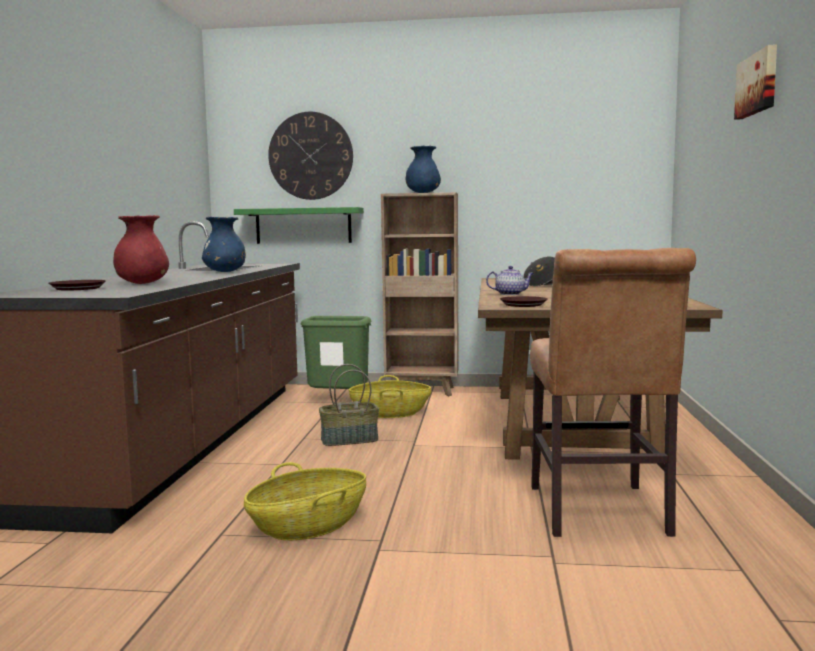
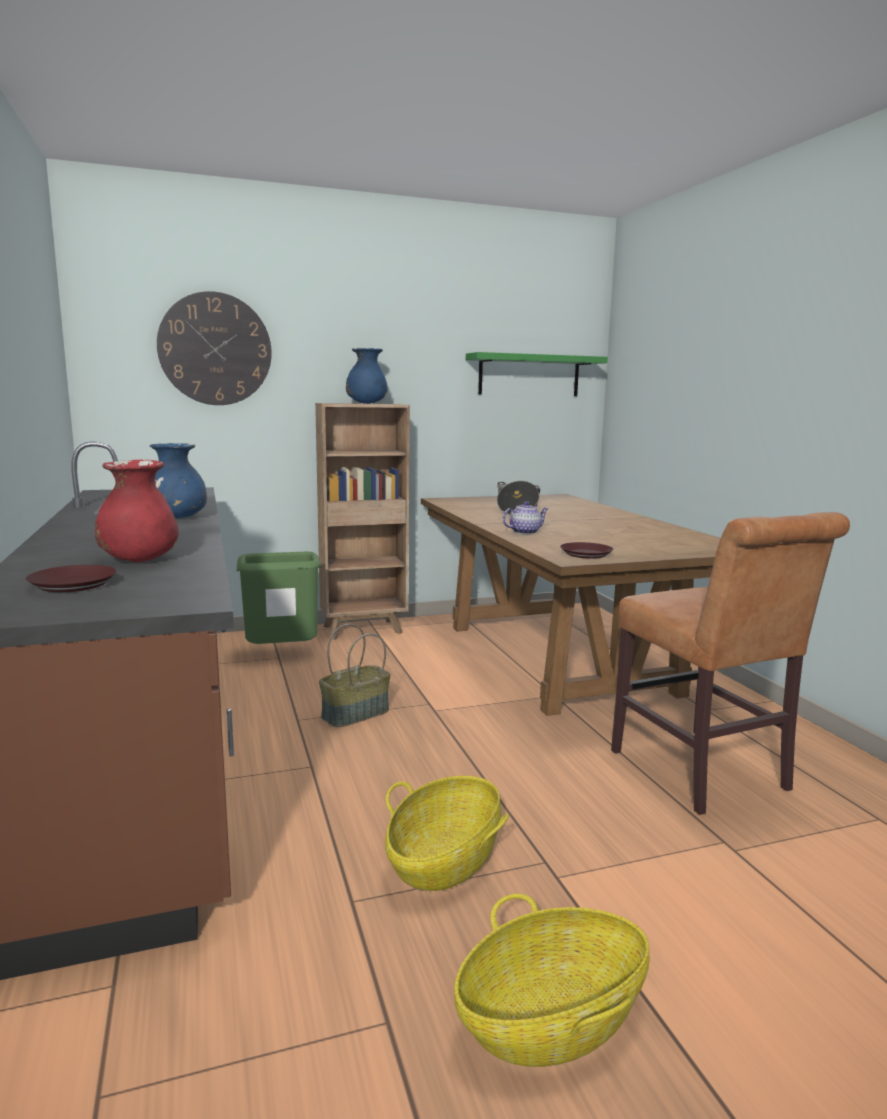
camera: 25 degrees left, 5 degrees up
(303, 225) = (207, 438): green shelf -> green shelf (529, 375)
(390, 413) = (361, 666): basket -> basket (551, 1019)
(758, 84) = (778, 324): picture -> none

